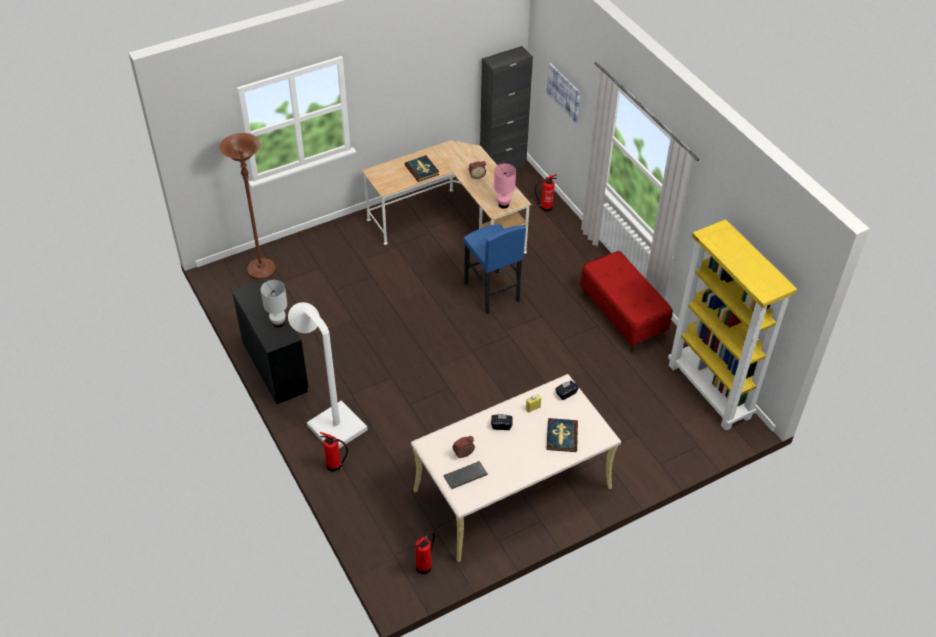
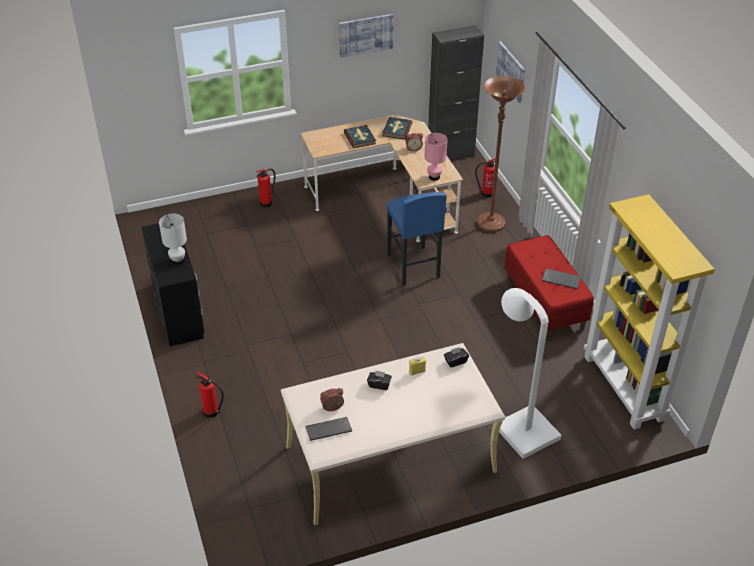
camera: 10 degrees right, 5 degrees down
(261, 270) = (189, 221): brown floor lamp -> brown floor lamp (490, 224)
(331, 422) = (220, 370): white floor lamp -> white floor lamp (521, 426)
(419, 68) = (366, 35): none -> picture
(425, 565) = (279, 524): fire extinguisher -> fire extinguisher (267, 203)
(561, 436) = (441, 403): book -> book (397, 129)
(640, 294) = (561, 279): none -> keyboard

